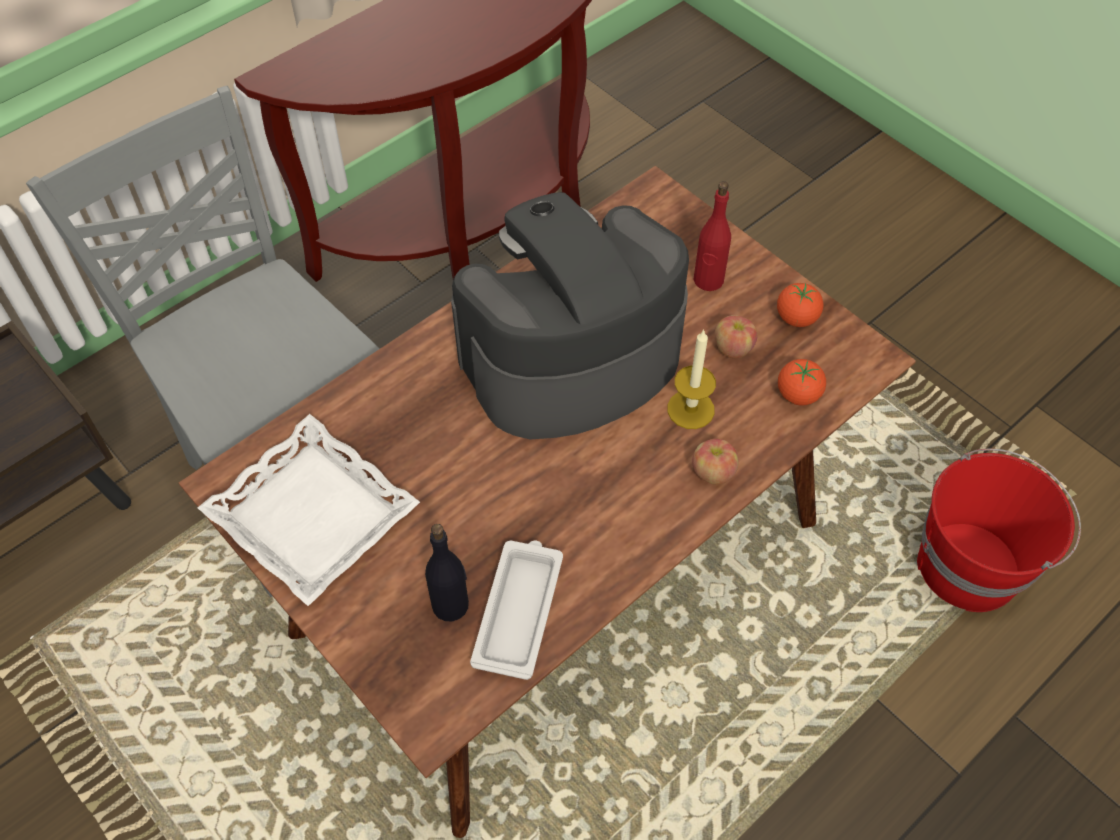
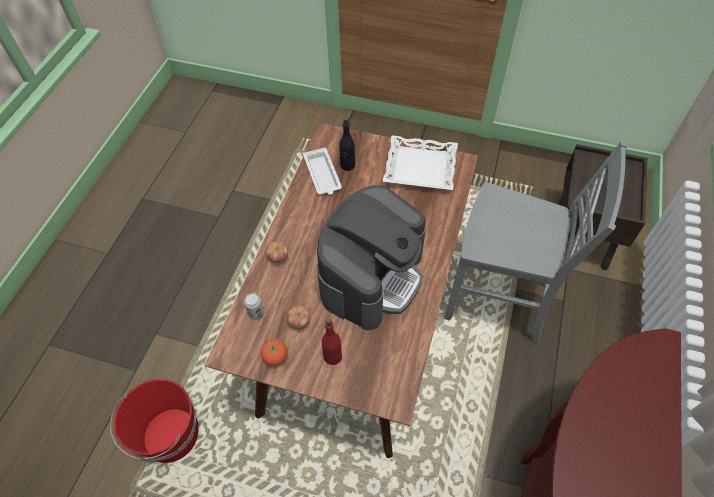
camera: 150 degrees right, 0 degrees up
(690, 409) = (303, 280): candle -> none
(798, 395) = (256, 313): tomato -> can

